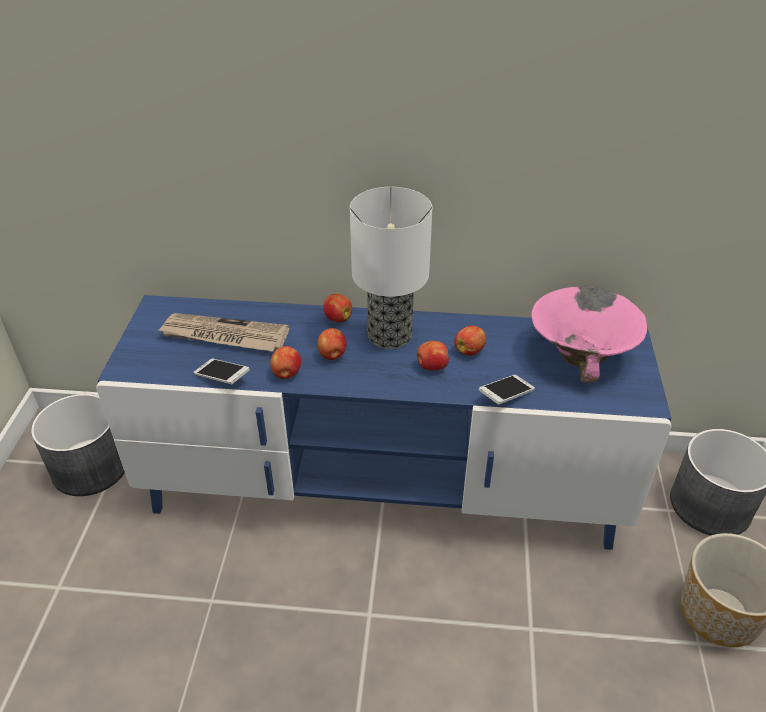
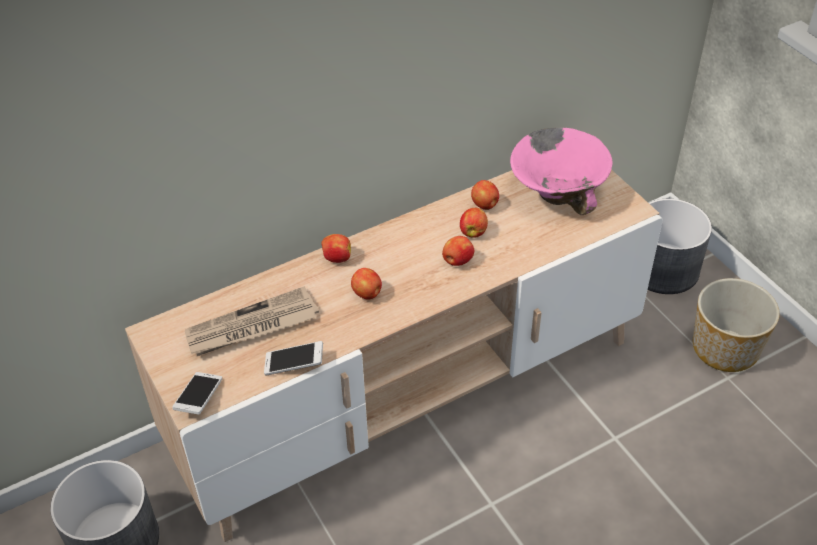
camera: 35 degrees left, 5 degrees up
(286, 374) = (346, 330): apple -> apple (485, 205)
(383, 486) = (410, 395): blue tv stand -> beige tv stand
(391, 336) = (398, 251): table lamp -> none
(506, 396) = (535, 256): phone -> phone (199, 398)

